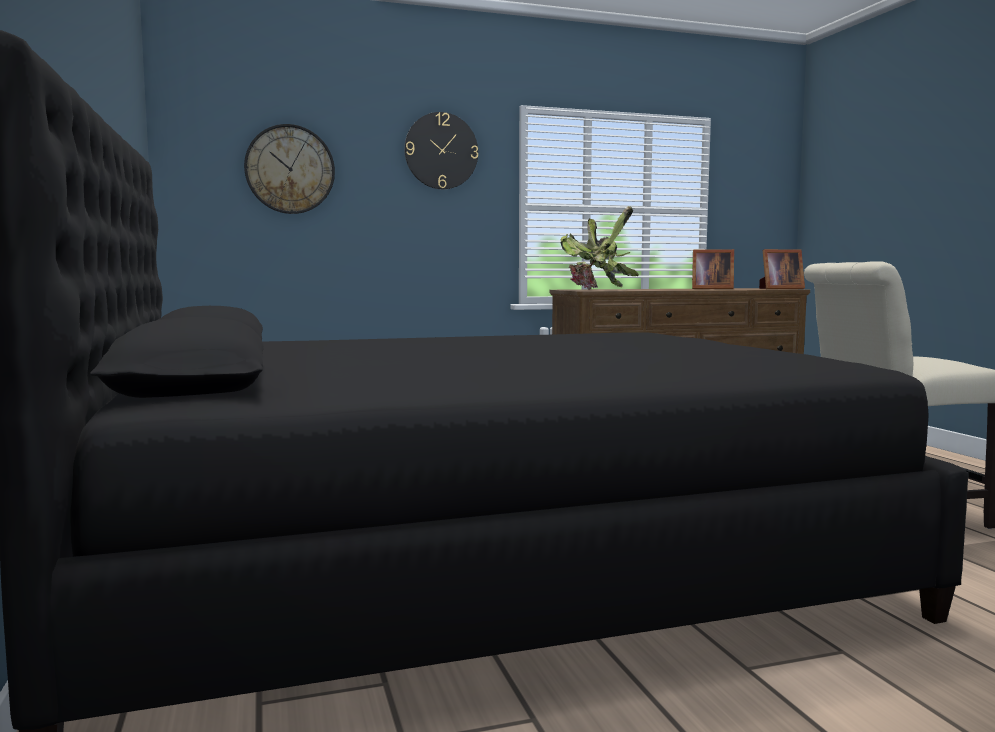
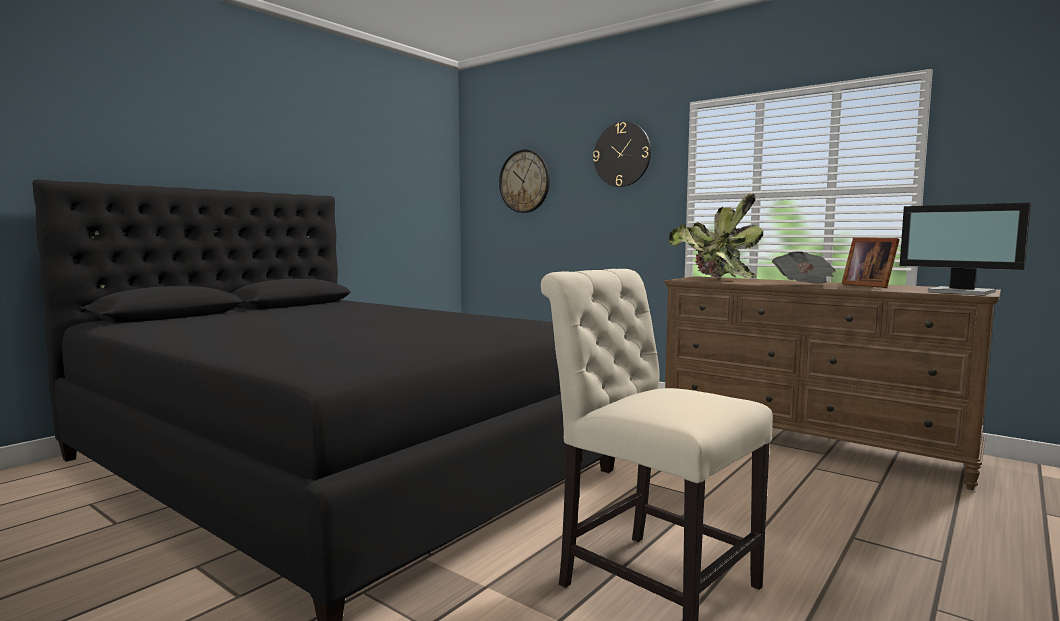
camera: 55 degrees right, 0 degrees up
(685, 289) = (804, 285): none -> newspaper
(779, 288) = (961, 292): picture frame -> monitor

